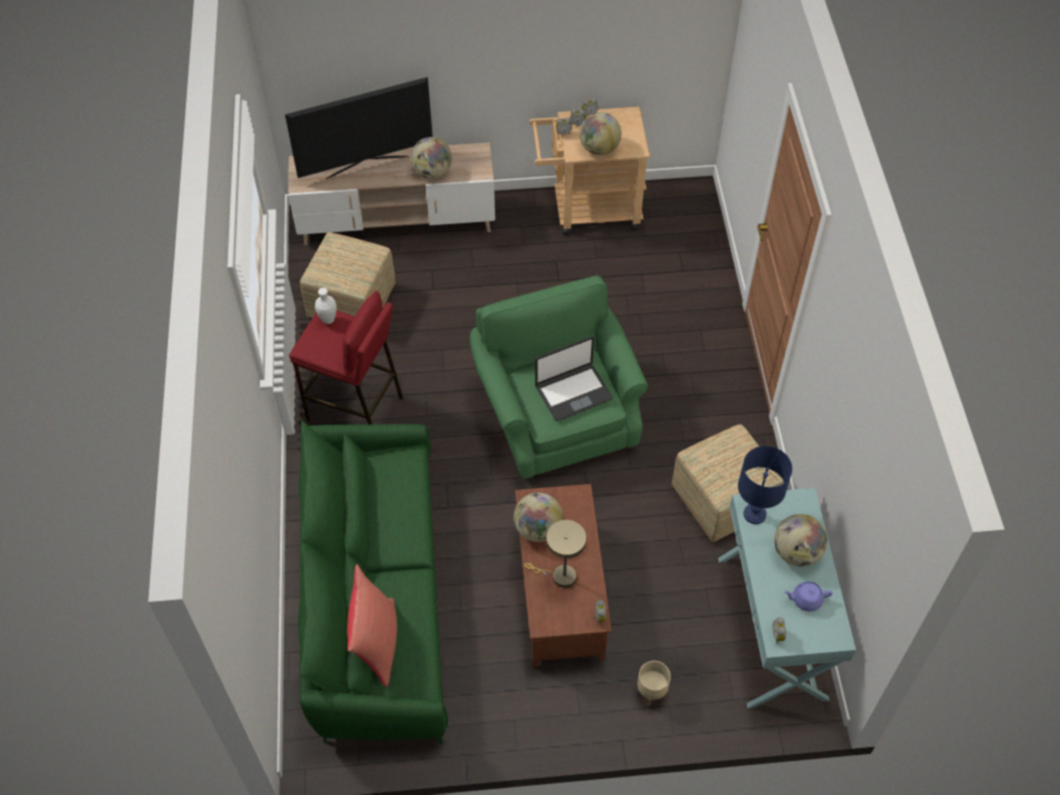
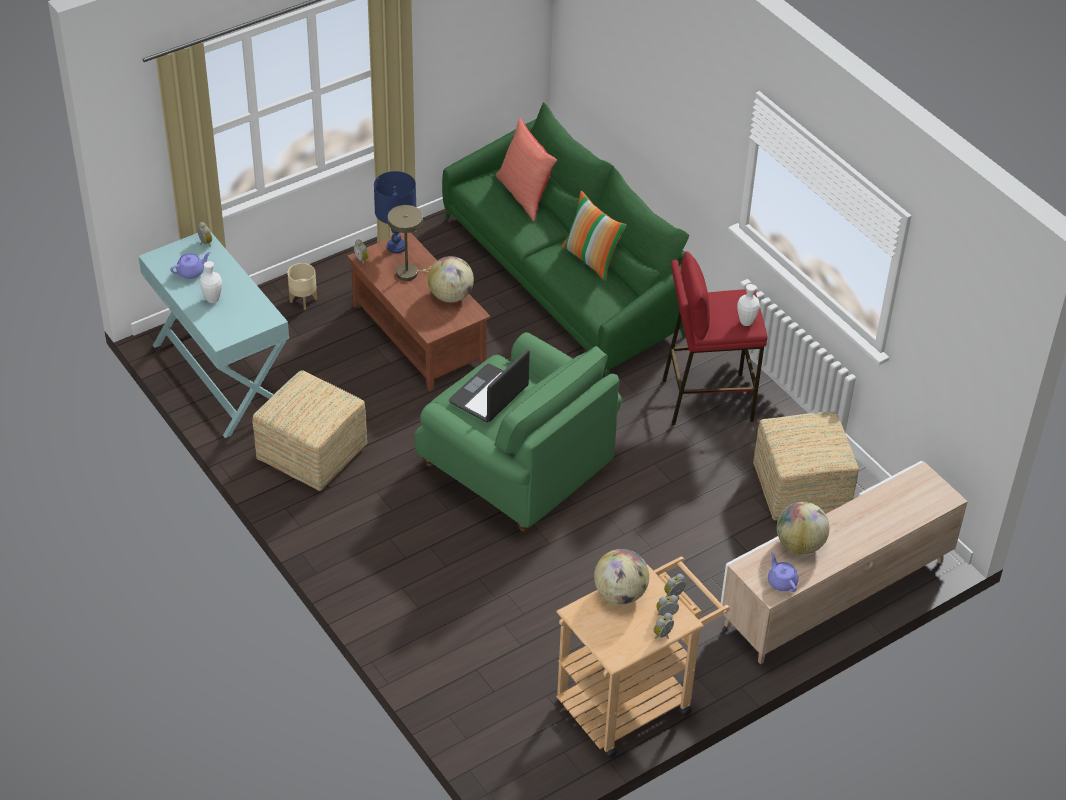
camera: 150 degrees right, 10 degrees down
(366, 166) = (875, 523): television -> none
(372, 522) = (591, 260): none -> pillow
(466, 154) = (781, 581): none -> purple teapot
(754, 514) = (261, 313): blue table lamp -> blue table lamp (396, 246)
(796, 552) = (212, 299): globe -> white vase

